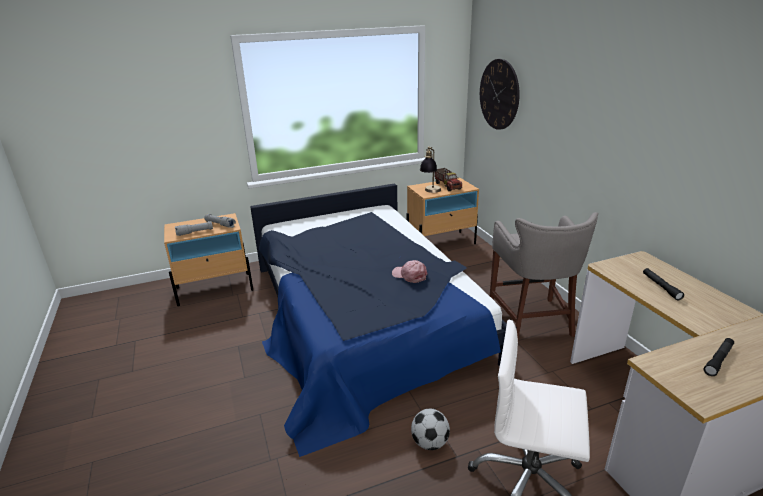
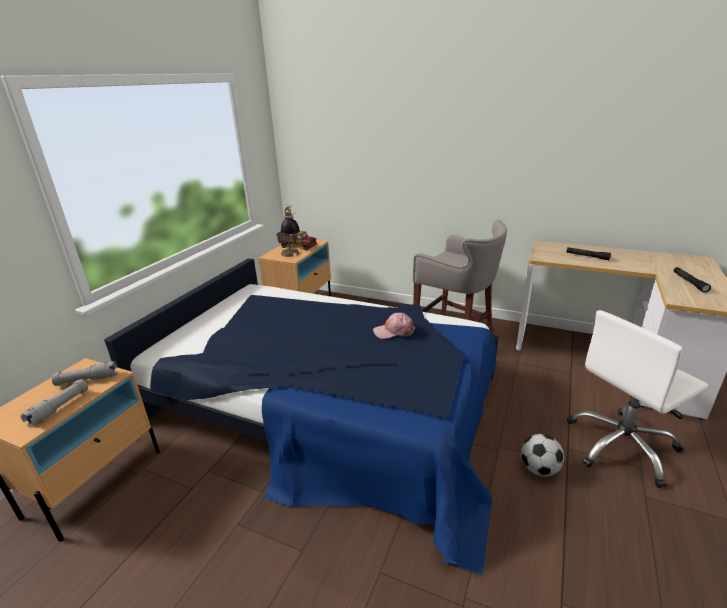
camera: 45 degrees left, 0 degrees up
(499, 94) = (329, 142): wall clock -> none

